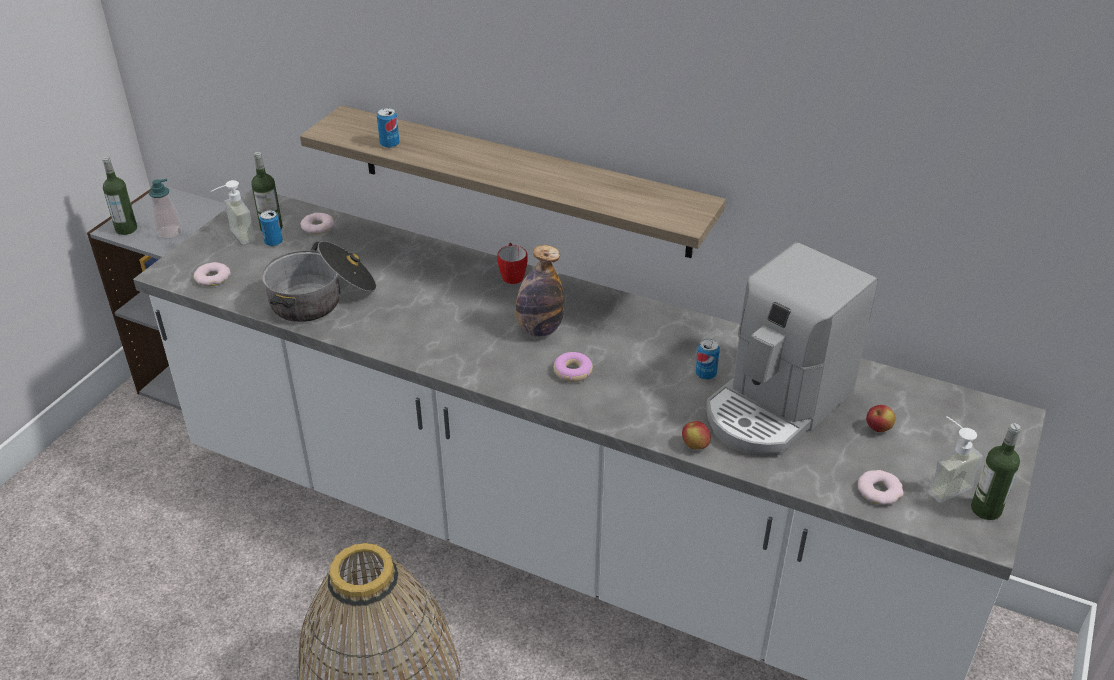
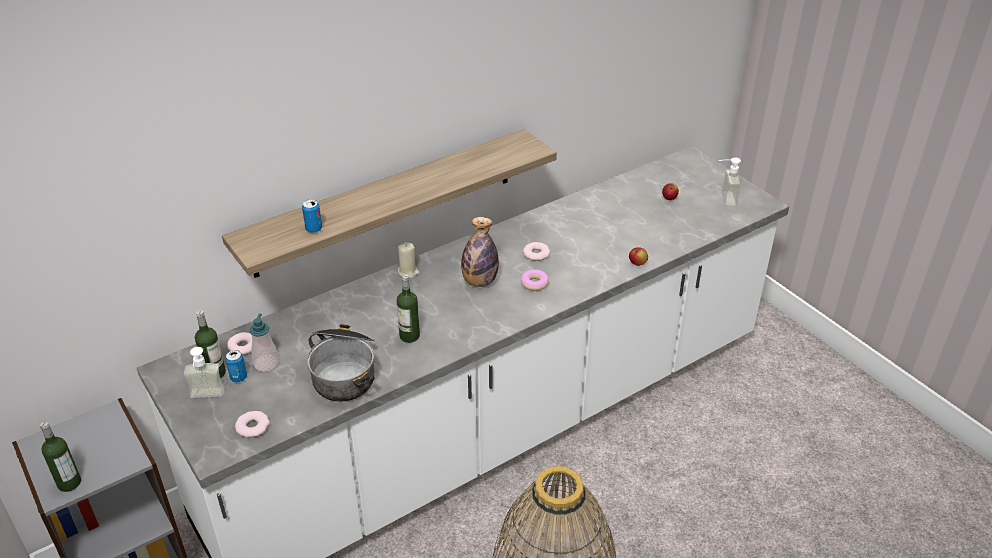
camera: 60 degrees left, 0 degrees up
(169, 233) = (111, 453): soap dispenser -> soap dispenser (266, 364)
(512, 275) = (408, 272): mug -> beige candle
(706, 374) = (579, 235): can -> none
(776, 406) = (626, 222): coffee machine -> none
(879, 491) = (715, 219): donut -> donut (536, 254)
(985, 509) = (748, 194): bottle -> bottle (409, 336)

